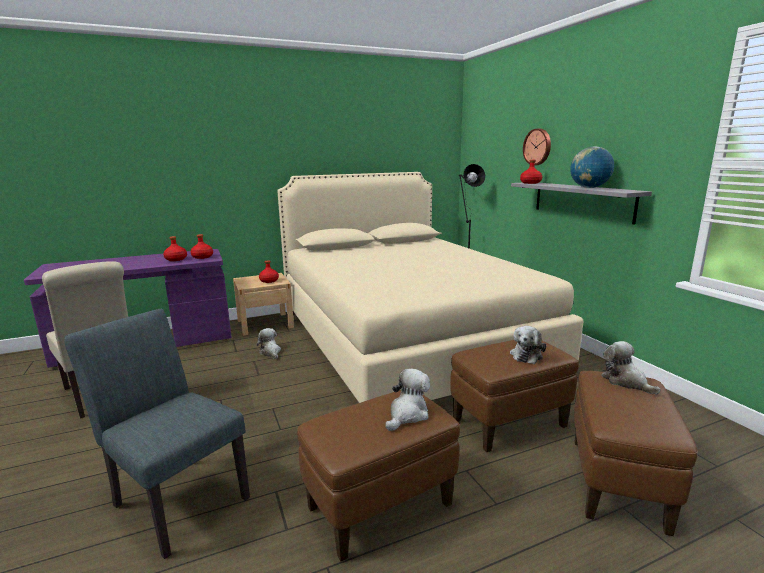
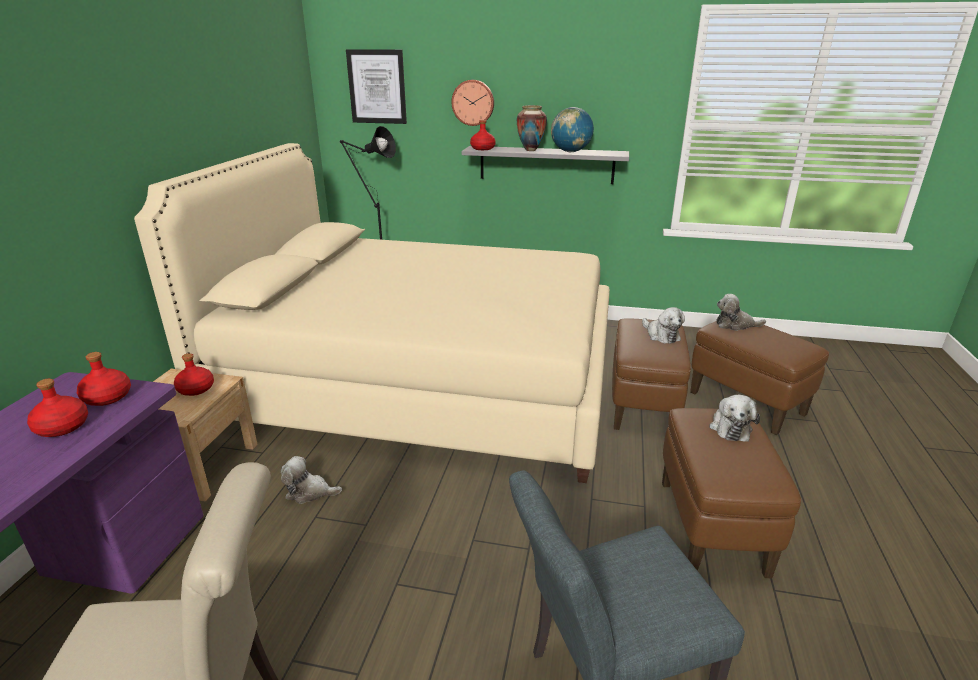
camera: 55 degrees left, 10 degrees up
(407, 414) = (730, 427): plush toy -> plush toy turned 150 degrees counterclockwise
(488, 138) = (377, 87): none -> picture
(561, 185) = (530, 150): none -> vase

